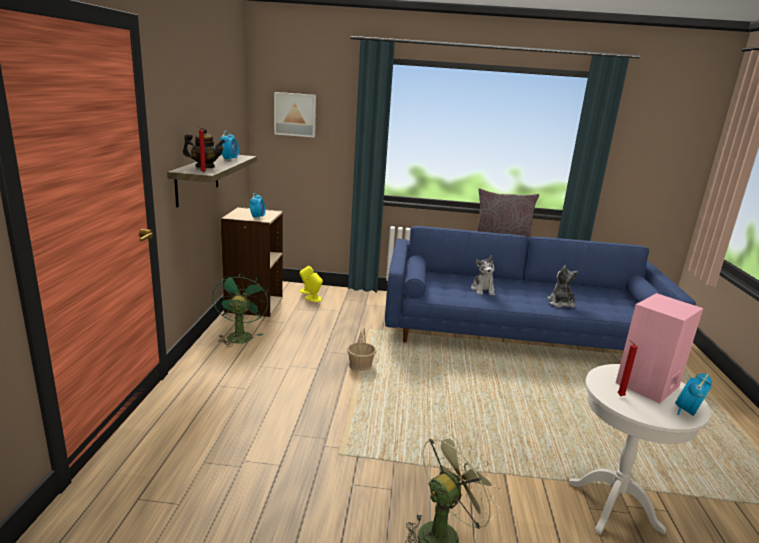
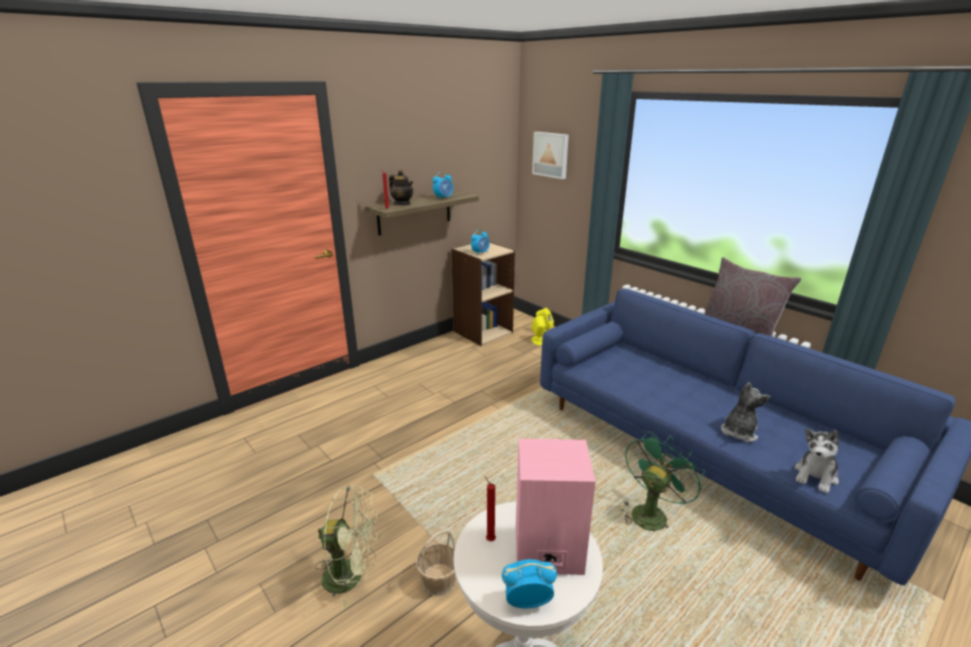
camera: 45 degrees right, 5 degrees up
(239, 335) = (438, 354): green fan -> green fan (651, 512)
(360, 365) = (490, 414): basket -> basket (439, 580)
(483, 290) = (659, 382): plush toy -> plush toy (815, 476)

